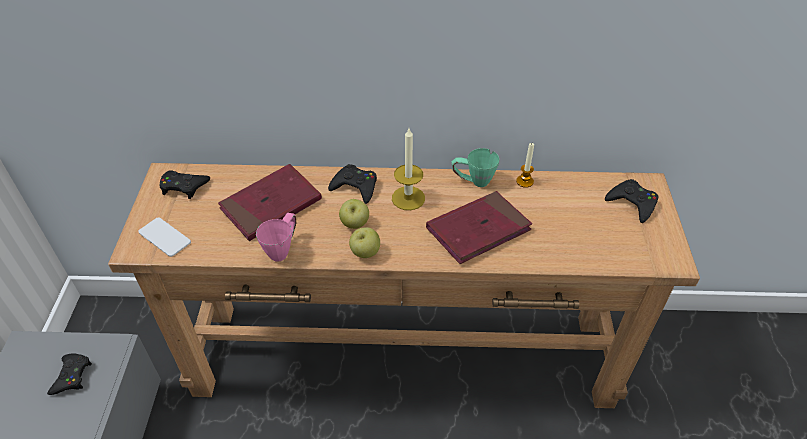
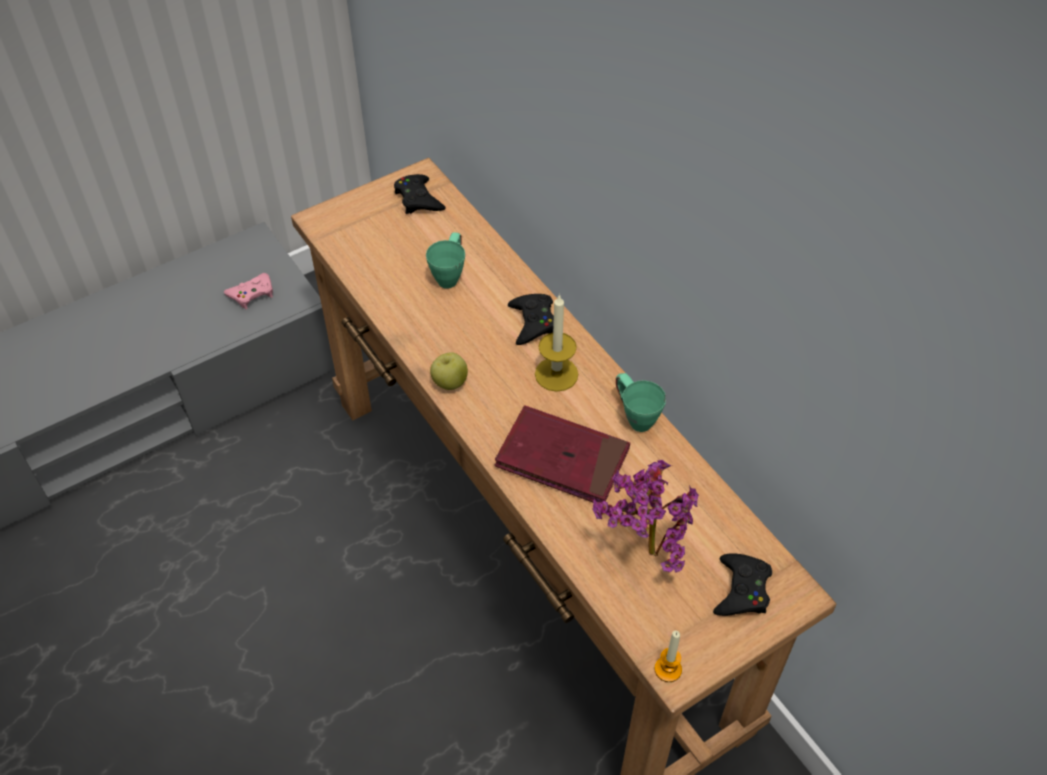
camera: 55 degrees right, 5 degrees up
(71, 376) = (252, 294): black game controller -> pink game controller
(164, 237) = (347, 229): phone -> none
(271, 205) = (450, 275): red book -> green mug
(283, 249) = (402, 318): pink mug -> none
(355, 224) = (481, 352): apple -> none
(524, 181) = (680, 464): candle -> candle (668, 669)
(576, 229) = (643, 550): none -> potted plant

